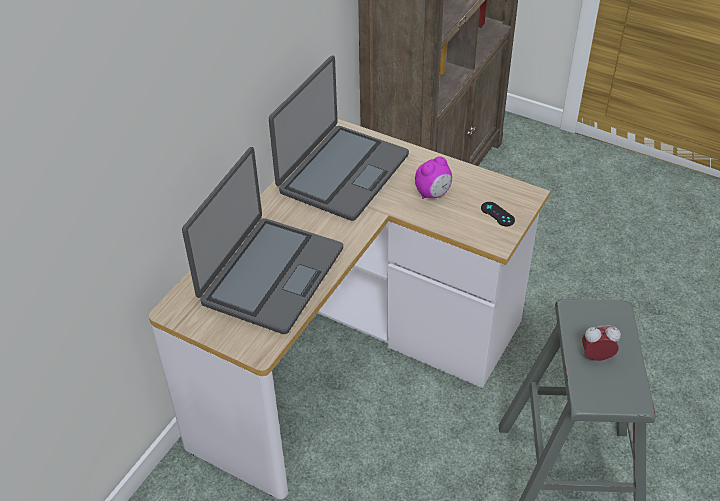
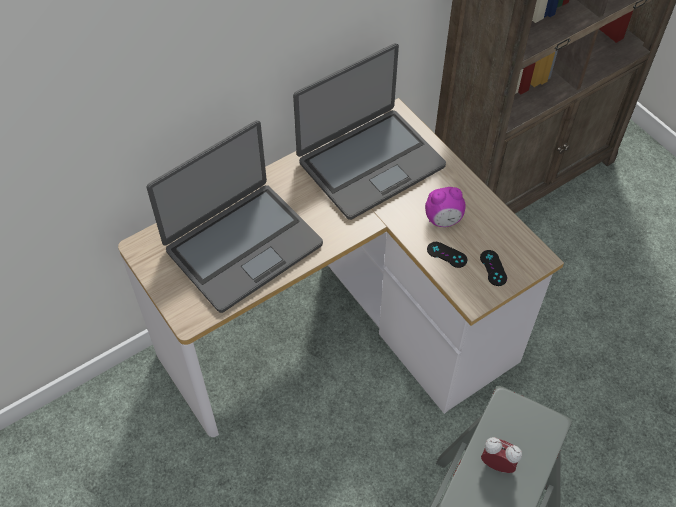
camera: 25 degrees right, 10 degrees up
(453, 218) = (447, 255): none -> black game controller

